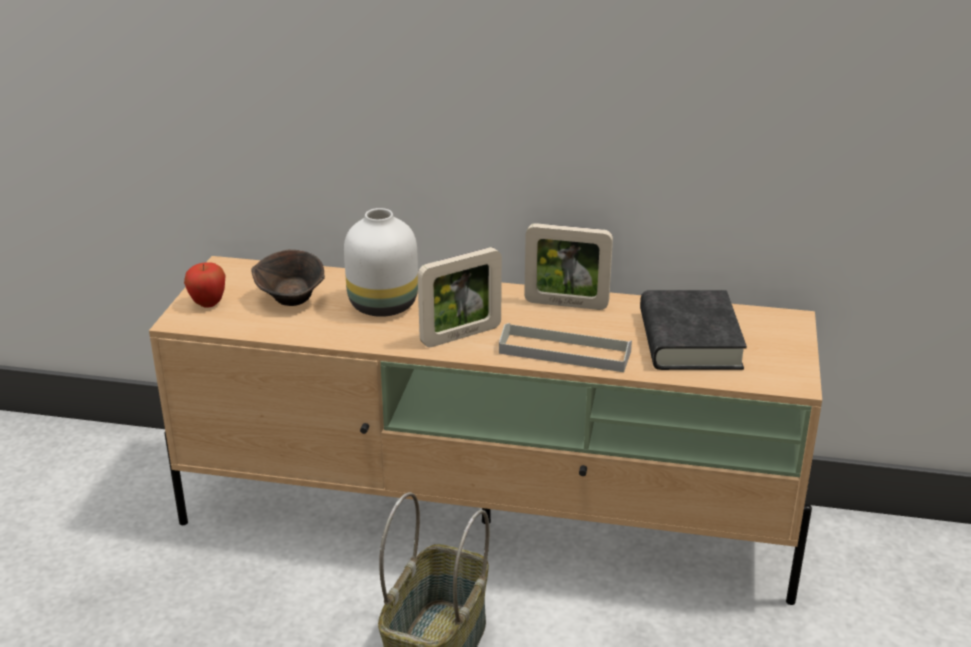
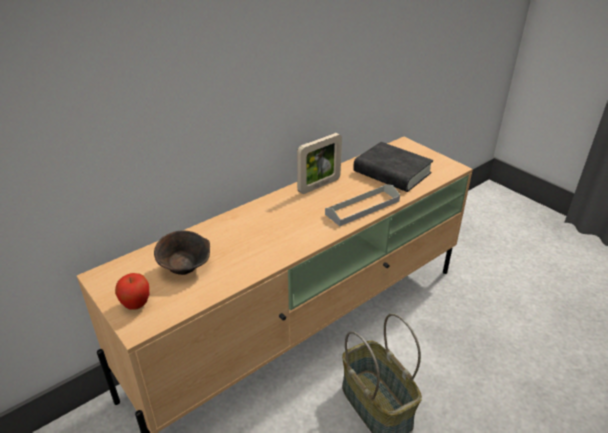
camera: 50 degrees left, 5 degrees up
(381, 305) = (239, 239): white vase -> none
(461, 335) = (307, 229): picture frame -> none

